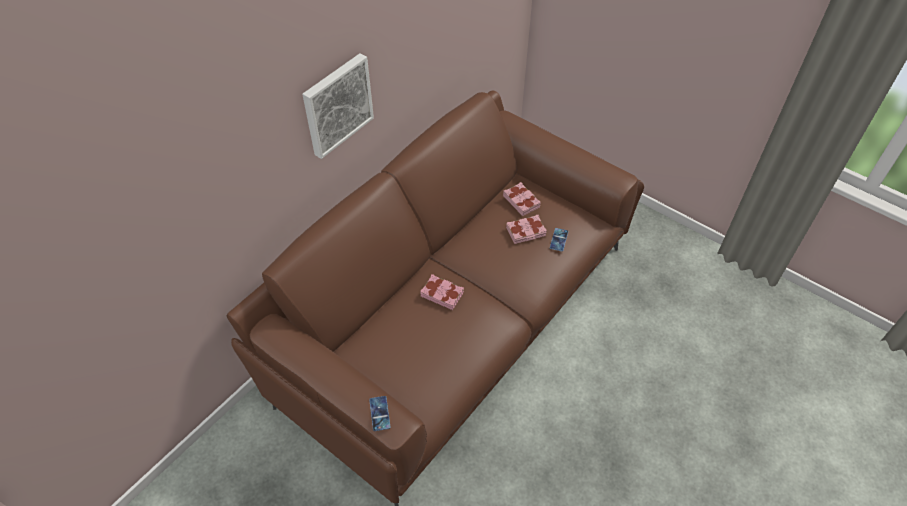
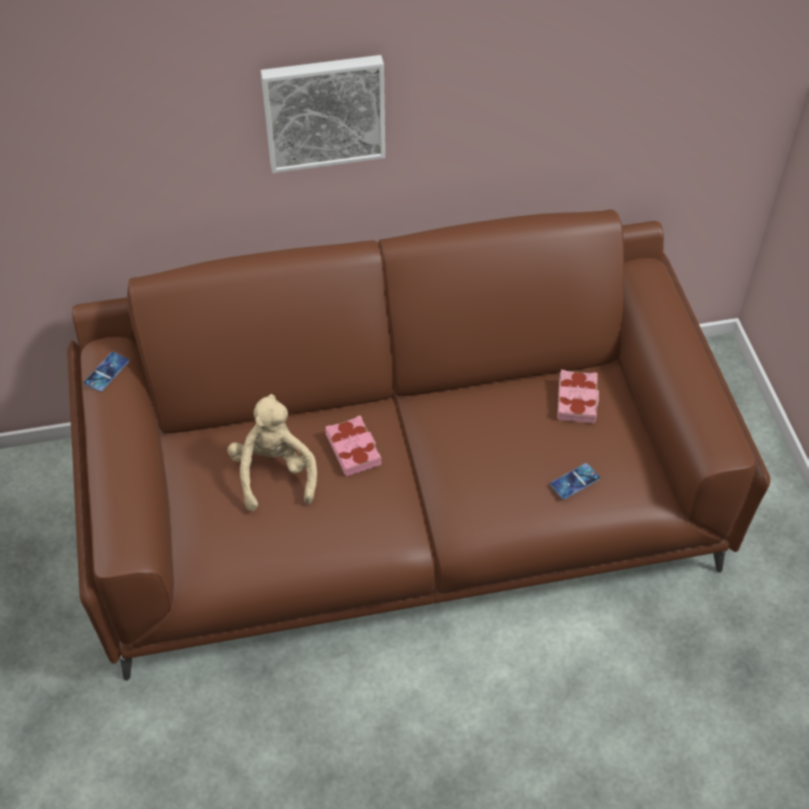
camera: 40 degrees right, 0 degrees up
(379, 413) = (118, 524): phone -> phone (106, 372)
(414, 334) = (274, 473): none -> beige plush toy
(526, 232) = (540, 443): pink book -> none

